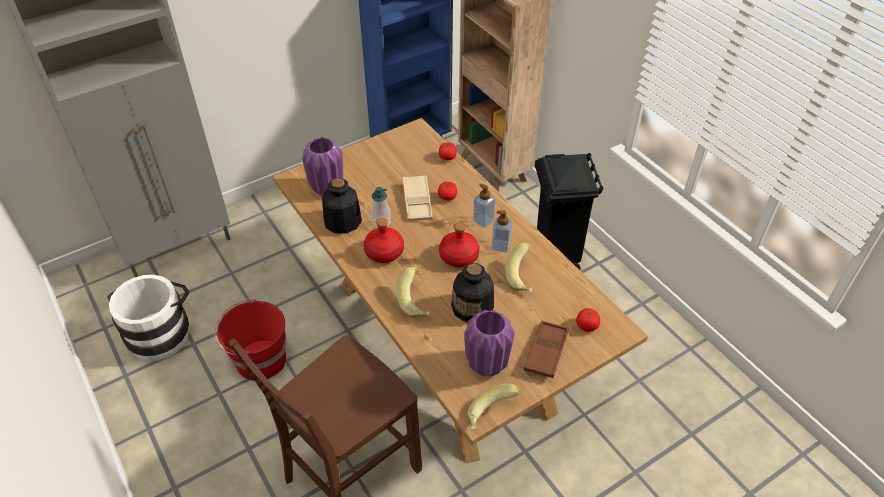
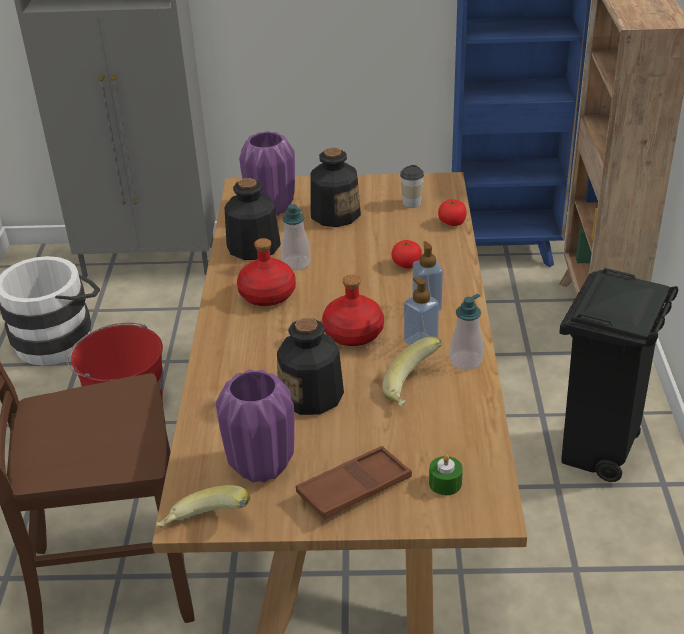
camera: 35 degrees right, 10 degrees down
(372, 177) = (335, 214): none -> bottle
(411, 152) = (411, 203): none -> cup
(416, 302) = (248, 361): banana -> none
(417, 201) = (363, 256): beige tray -> none
(534, 247) = (466, 361): none -> soap dispenser
(587, 326) = (445, 483): tomato -> green candle

